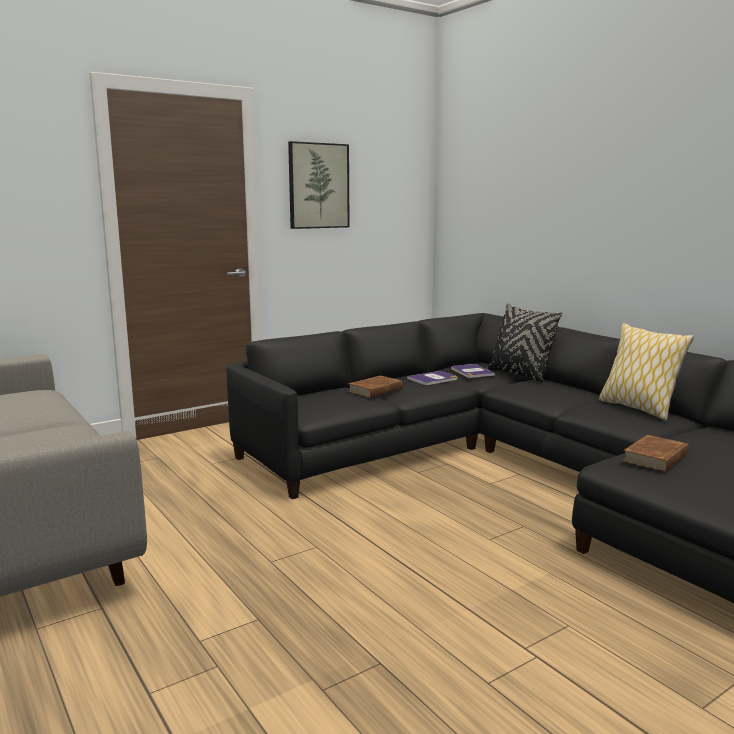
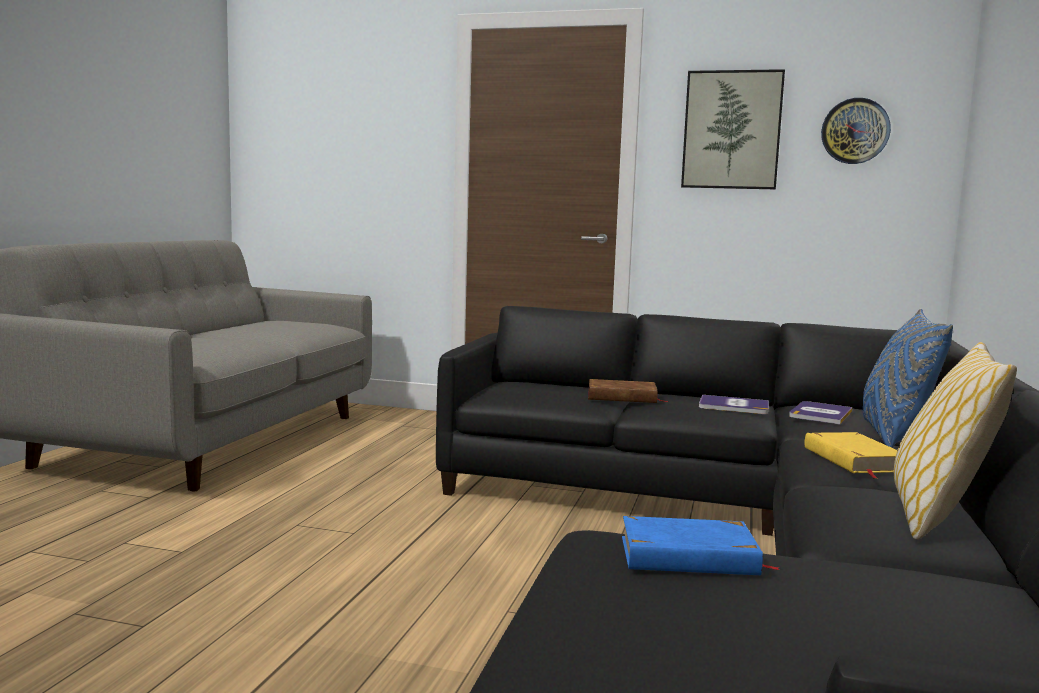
camera: 50 degrees right, 5 degrees down
(385, 187) = (855, 131): none -> wall clock
(520, 375) = (894, 435): black pillow -> blue pillow
(553, 393) = (853, 459): none -> yellow book
(656, 458) = (689, 556): brown book -> blue book

